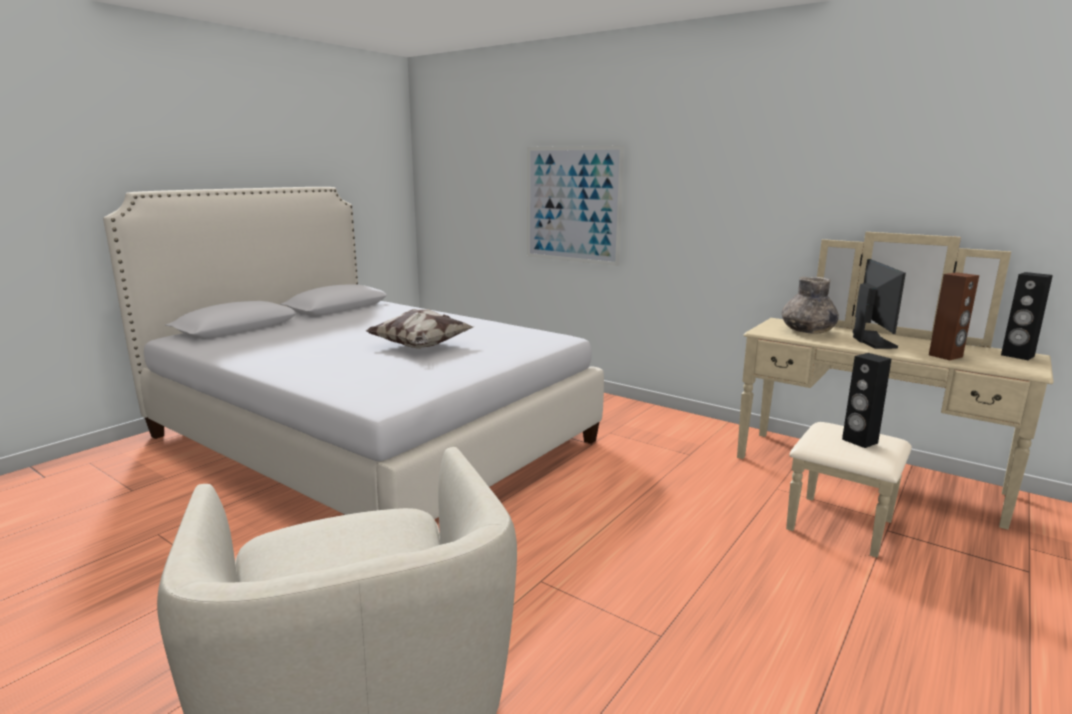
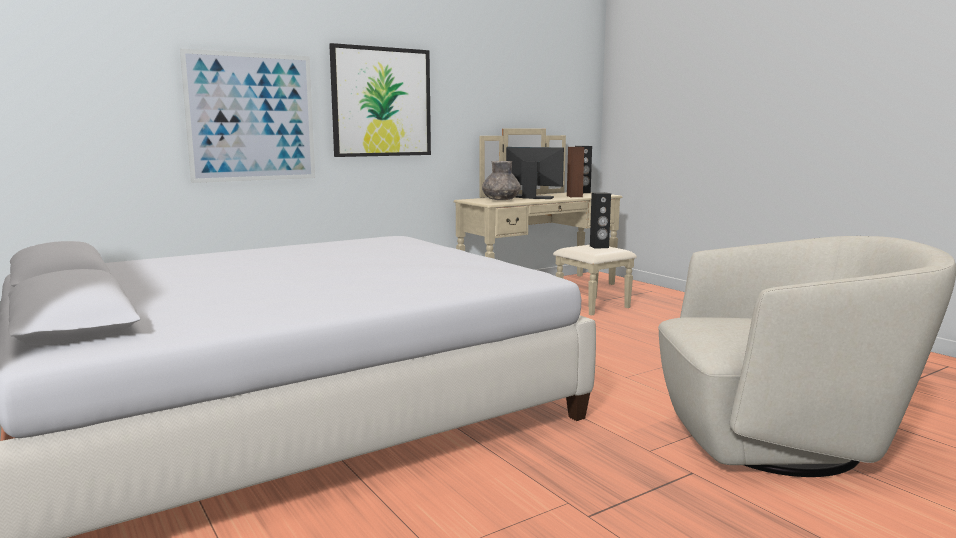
camera: 70 degrees left, 5 degrees down
(421, 347) = (365, 263): pillow -> none
(695, 191) = (381, 102): none -> picture

